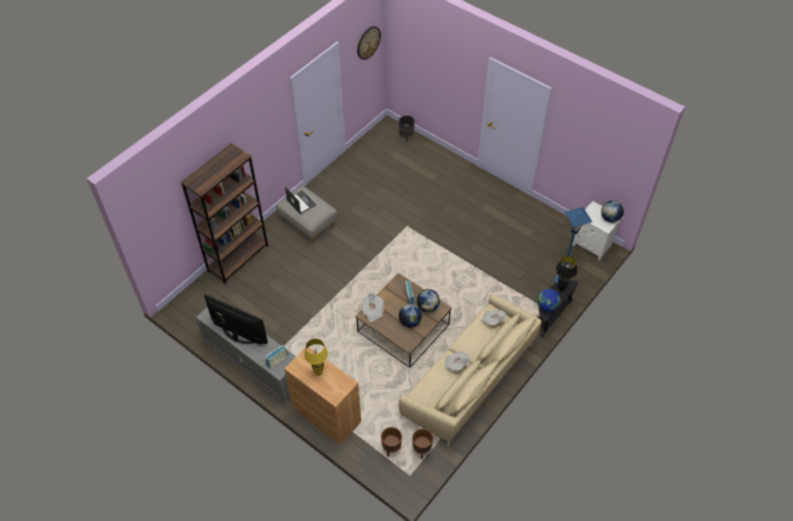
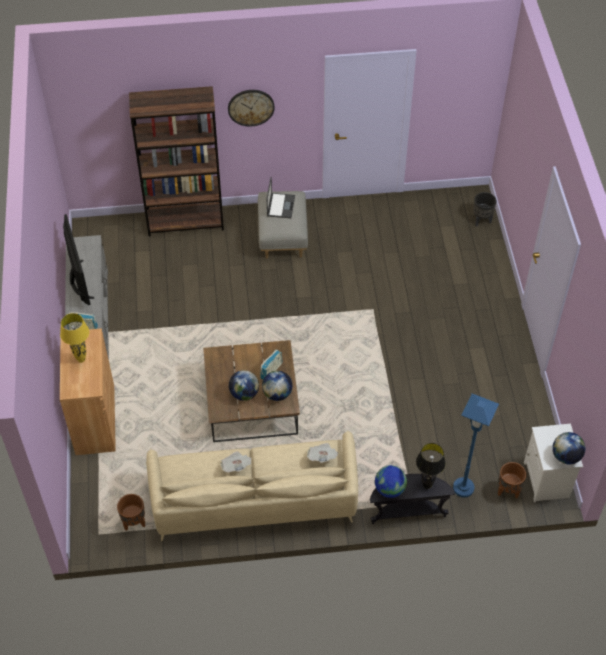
camera: 45 degrees right, 0 degrees up
(368, 42) = (471, 75): wall clock -> wall clock (251, 107)
(372, 311) = (223, 356): newspaper -> none
(391, 449) = (111, 498): brown planter -> brown planter (508, 491)

